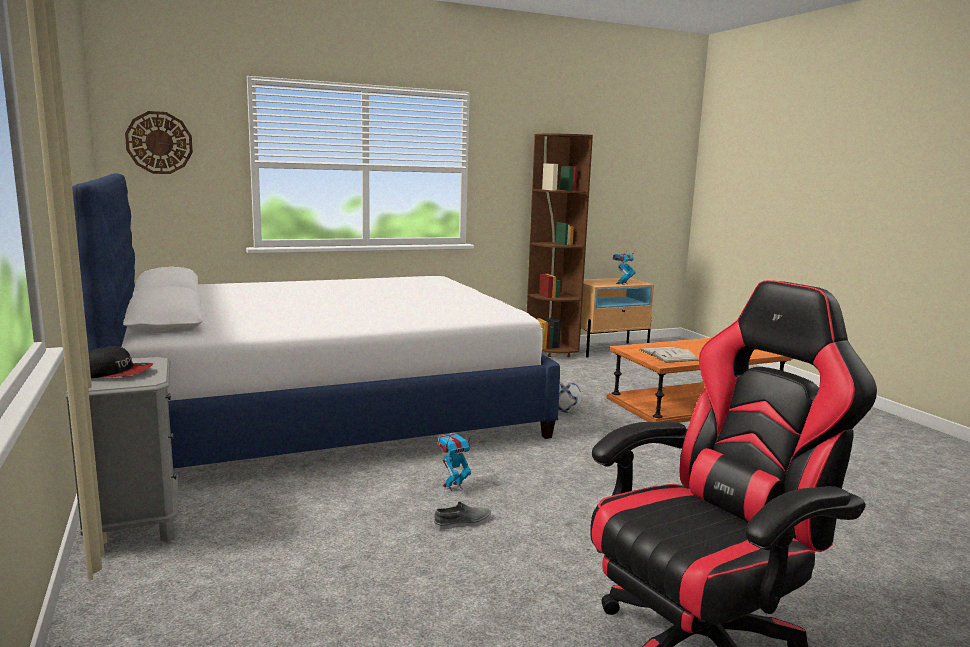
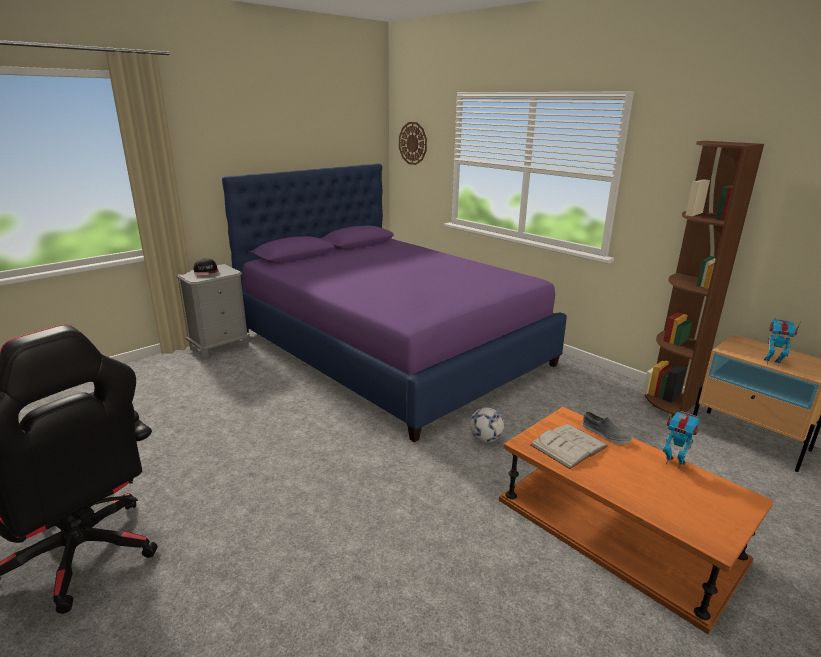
camera: 70 degrees right, 10 degrees up
(325, 413) = (390, 348): white bed -> purple bed
(453, 486) = (294, 417): toy robot -> toy robot (674, 462)
(463, 522) = (242, 431): grey shoe -> grey shoe (605, 434)

